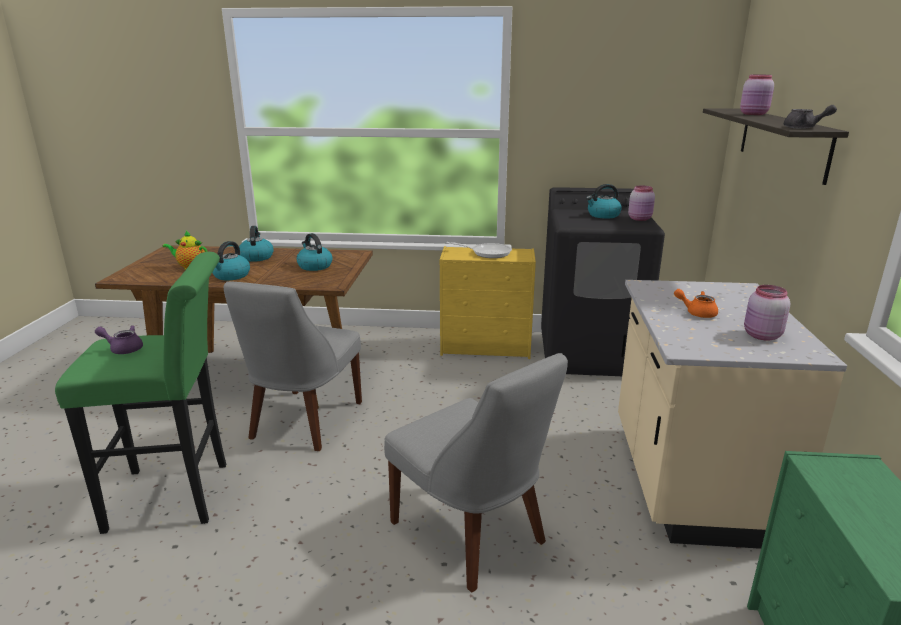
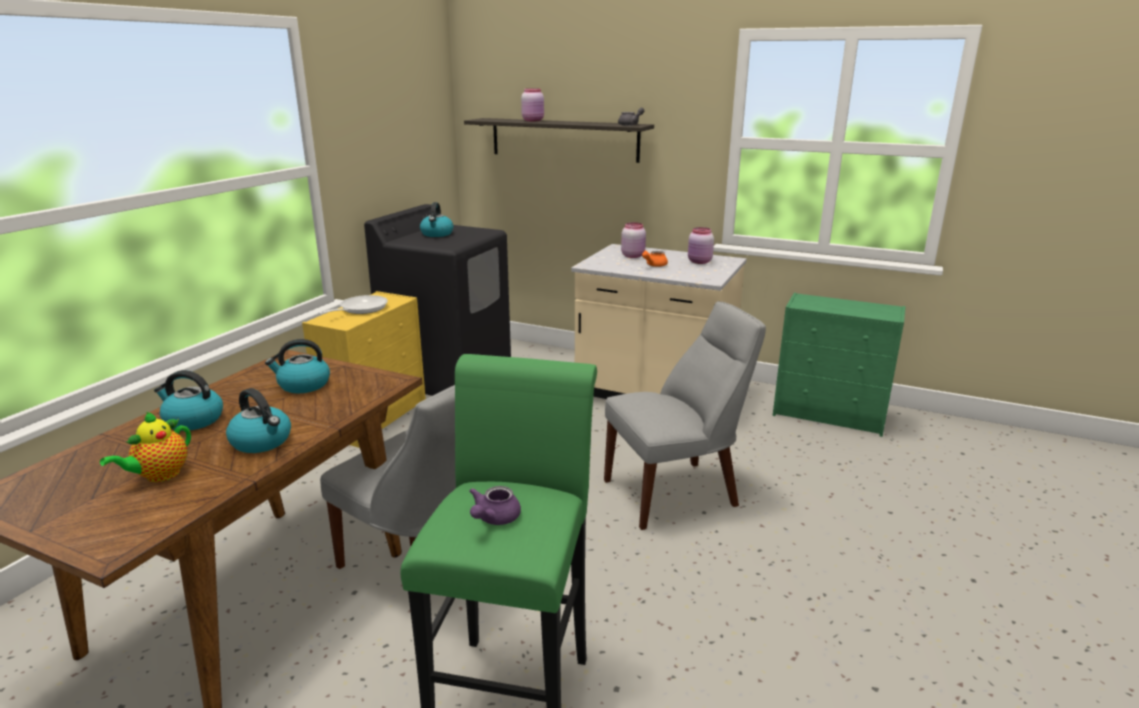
camera: 70 degrees left, 0 degrees up
(640, 219) = (466, 228): pink jar -> pink jar (633, 256)

